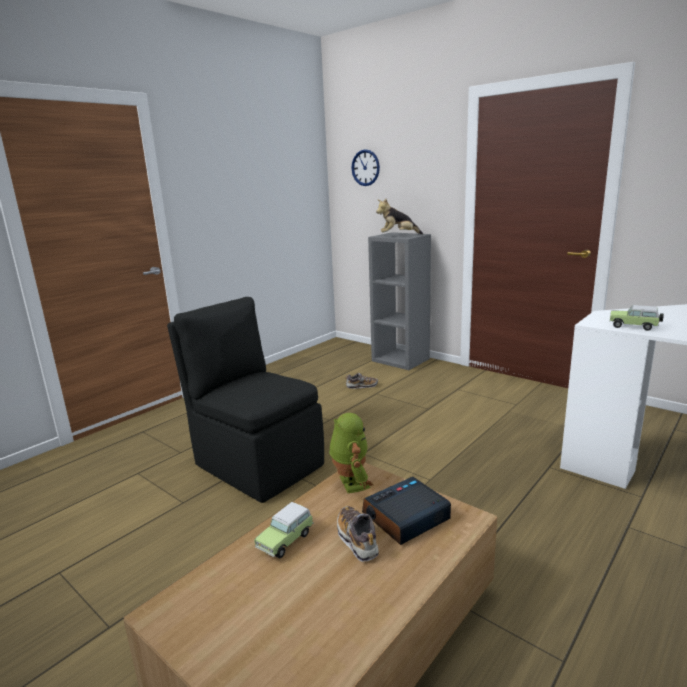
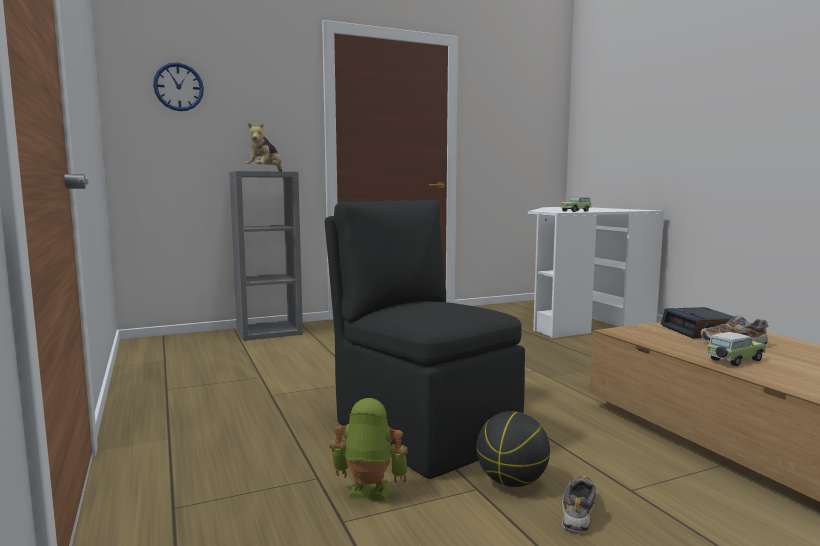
camera: 65 degrees left, 10 degrees down
(196, 512) = (511, 482): none -> basketball
(257, 463) = (422, 431): black chair -> black chair turned 75 degrees clockwise
(287, 540) = (733, 361): toy car -> toy car turned 90 degrees counterclockwise
(350, 483) = (639, 335): toy robot -> toy robot (368, 494)
(361, 386) = (303, 355): shoe -> shoe (578, 512)

